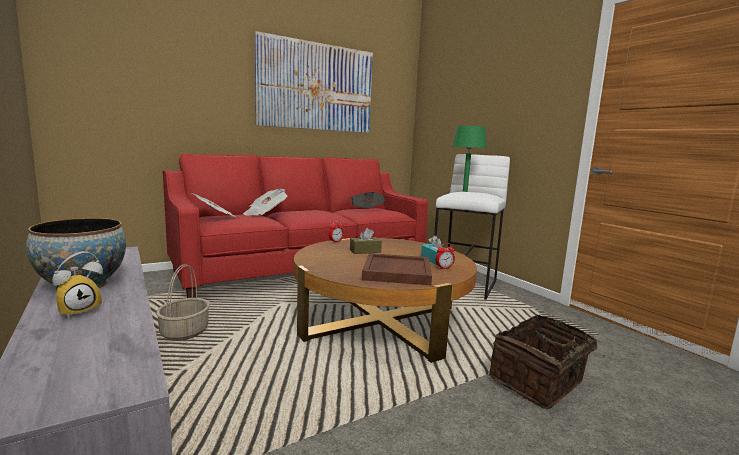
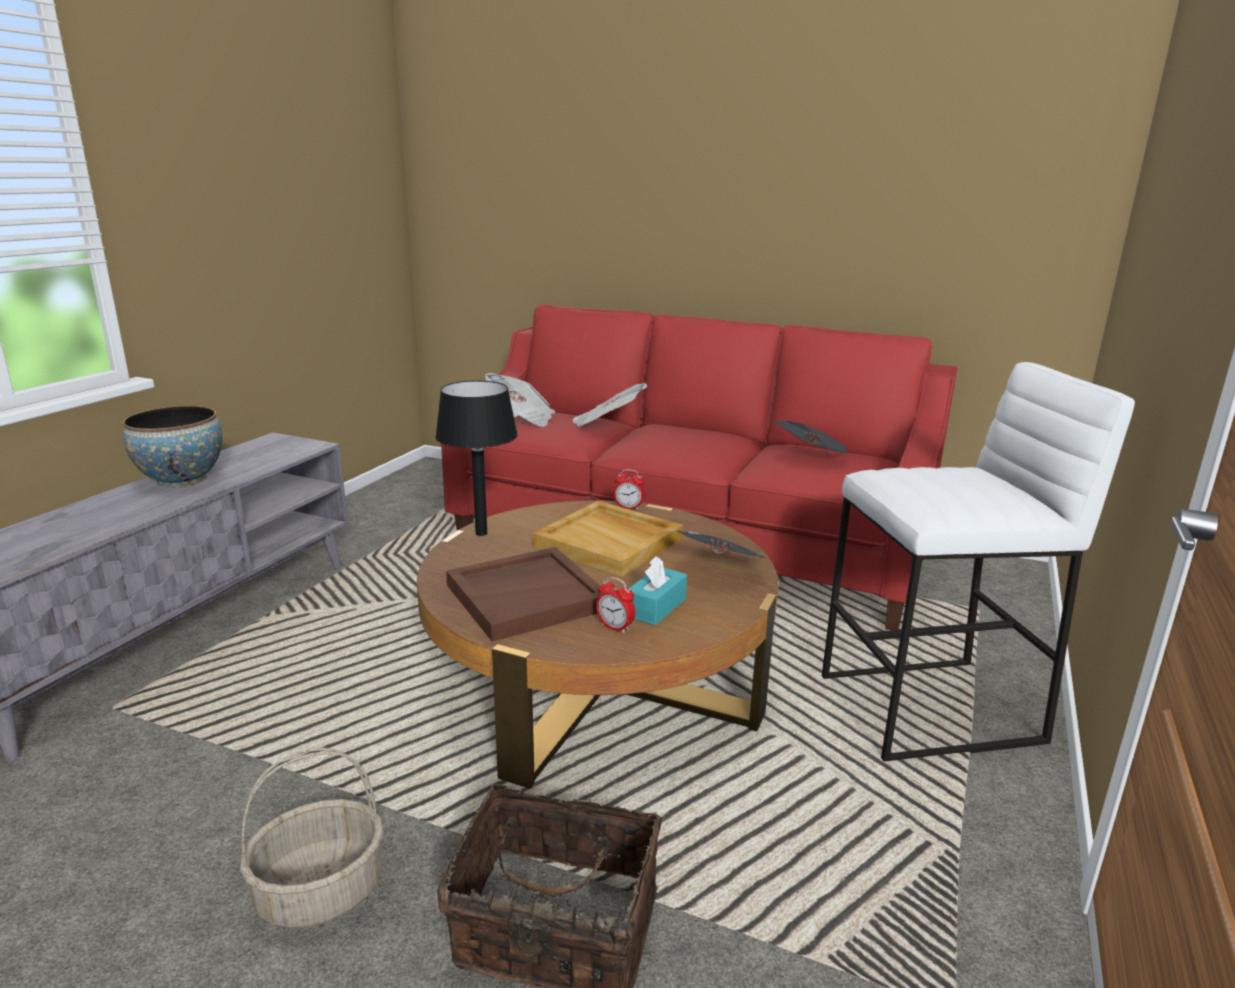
camera: 55 degrees right, 10 degrees up
(80, 310) = (114, 506): alarm clock -> none
(184, 332) = (393, 570): basket -> basket (321, 891)
(312, 263) = (480, 533): none -> black table lamp
(316, 87) = (819, 164): picture -> none
(365, 251) = (610, 542): brown tissue box -> beige tray
(416, 247) = (720, 569): none -> newspaper
(465, 191) = (953, 473): green table lamp -> none

